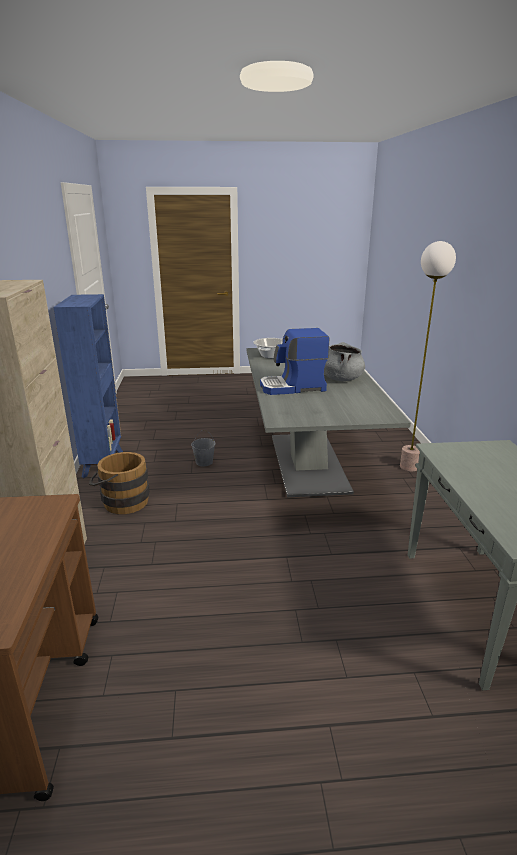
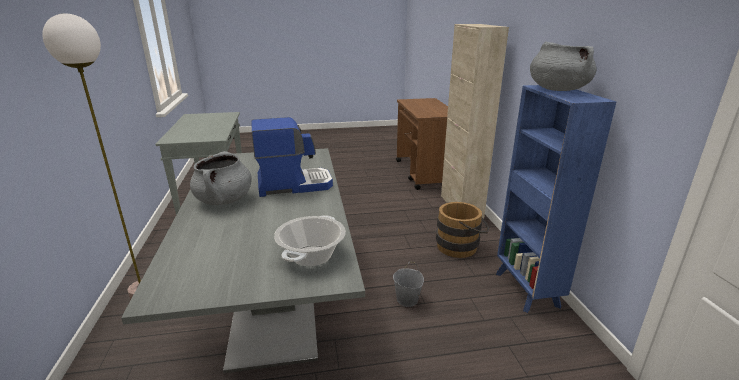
camera: 175 degrees right, 0 degrees up
(78, 301) = (557, 90): none -> grey cooking pot

